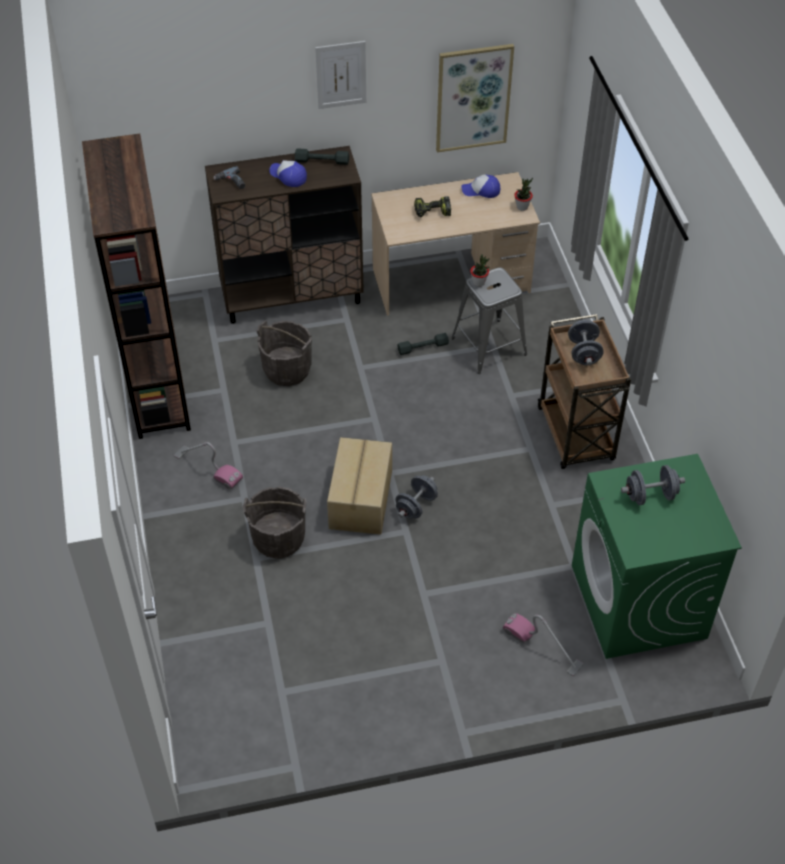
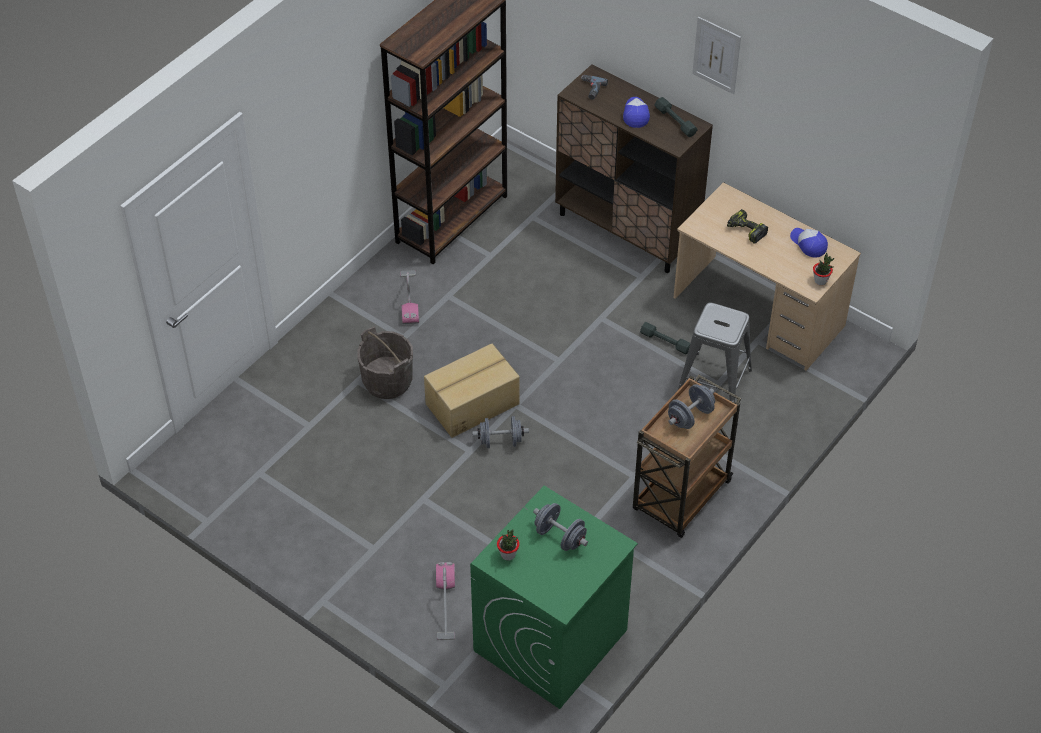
camera: 50 degrees right, 0 degrees up
(287, 370) = (550, 277): grey bucket -> none
(473, 97) = (831, 152): picture -> none
(479, 282) = (714, 311): potted plant -> potted plant (508, 555)

